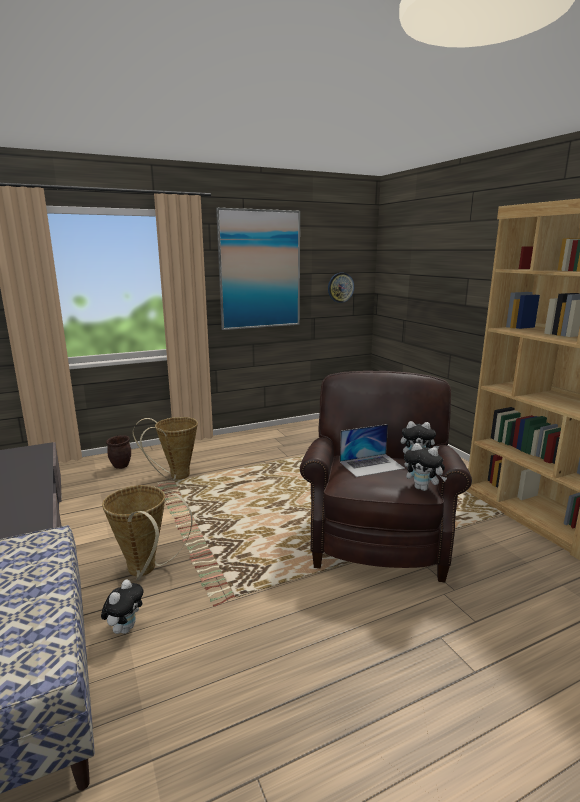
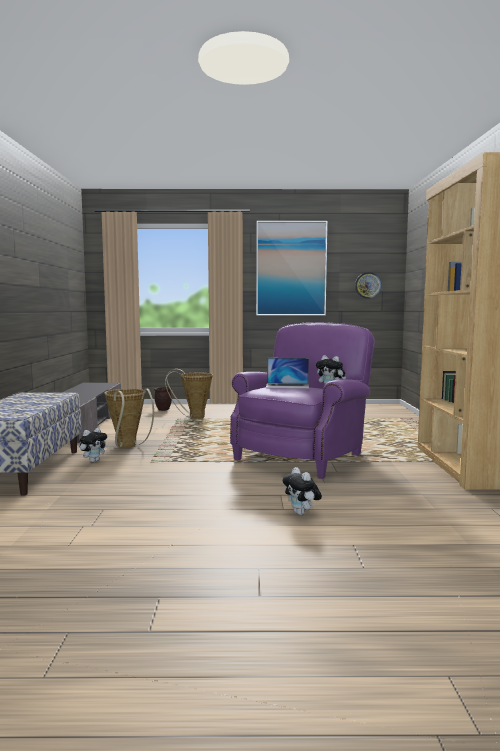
camera: 25 degrees right, 10 degrees down
(377, 536) = (302, 456): brown armchair -> purple armchair
(423, 488) = (305, 395): plush toy -> plush toy (302, 513)

